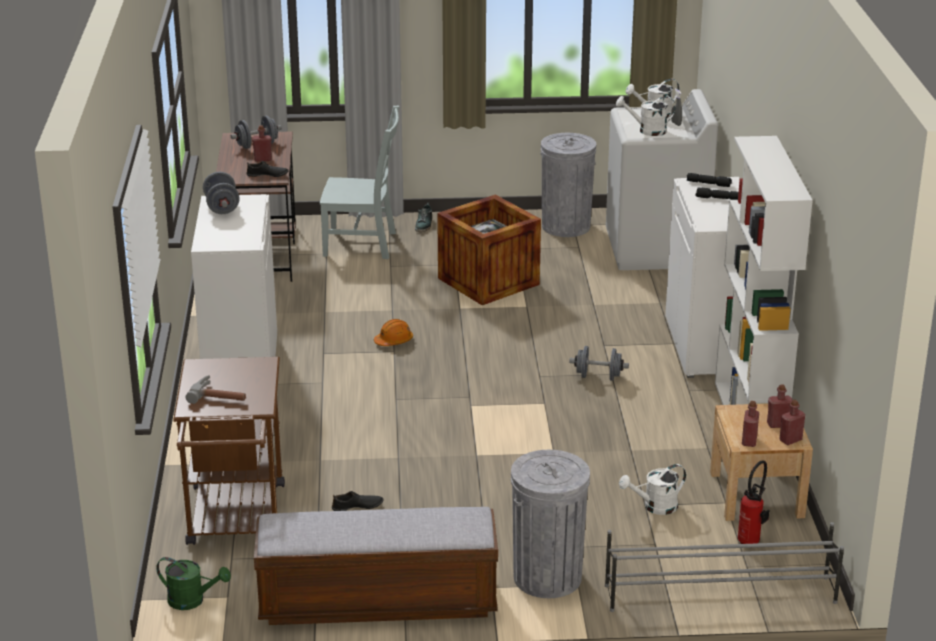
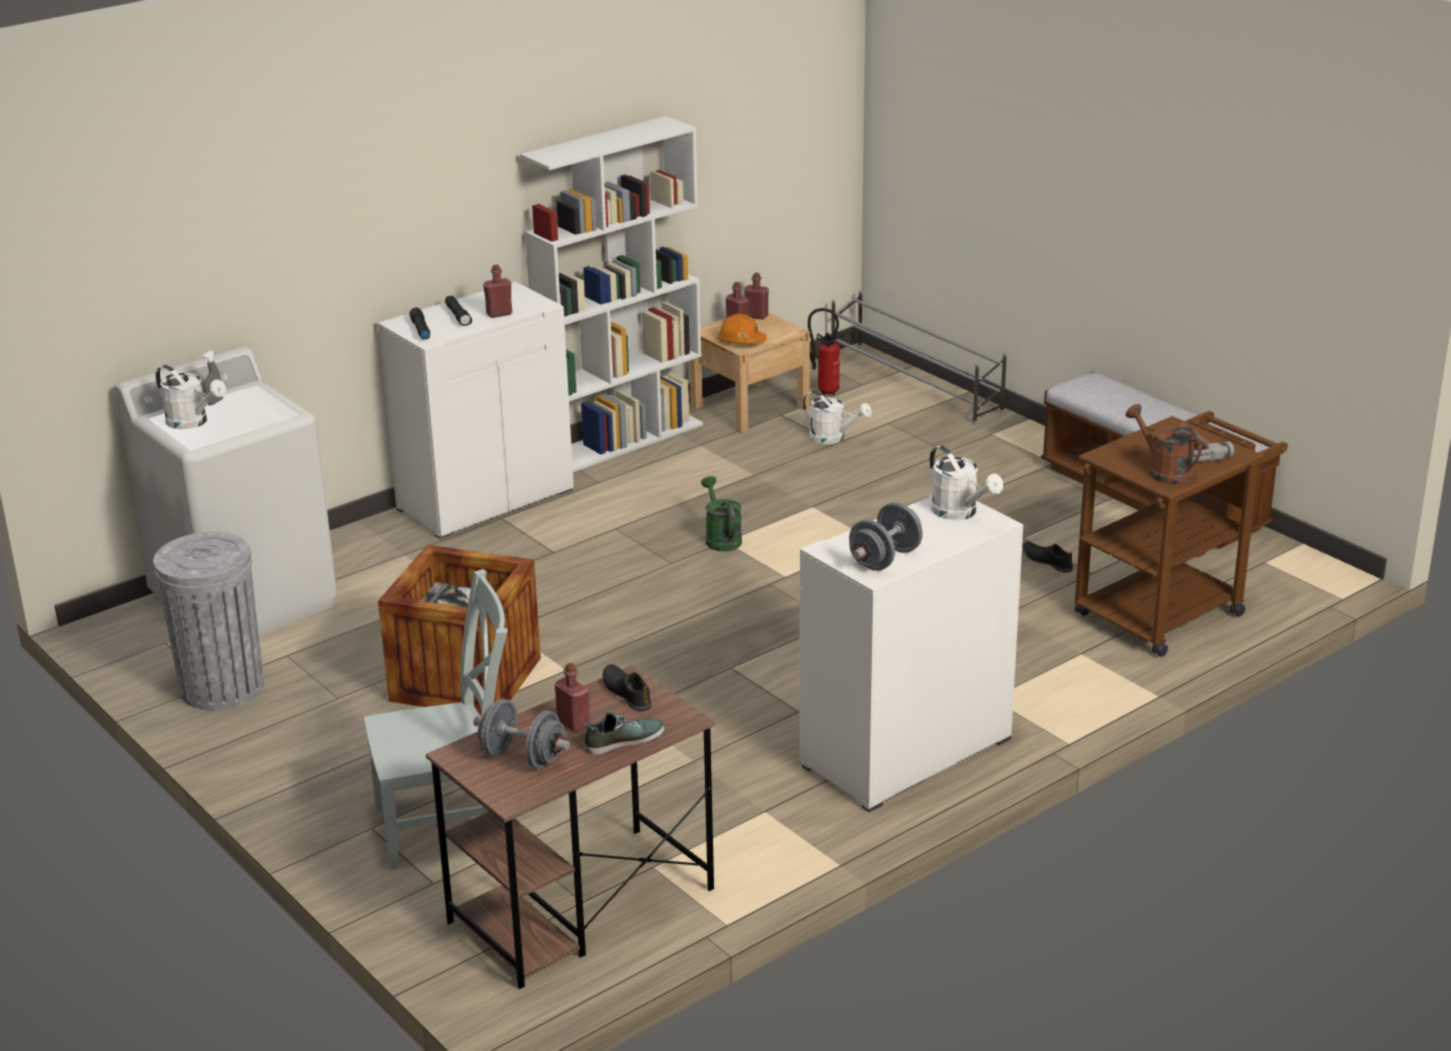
camera: 125 degrees left, 0 degrees up
(192, 600) = (1297, 574): green watering can -> green watering can (721, 538)
(213, 371) = (1163, 471): none -> brown watering can
(363, 245) = (450, 826): grey chair -> grey chair turned 105 degrees clockwise
(394, 341) = (707, 678): orange hard hat -> orange hard hat (741, 341)
(424, 225) = (324, 804): shoe -> shoe (624, 740)
(547, 577) = (1002, 447): grey trash can -> none
(598, 377) = (630, 532): grey dumbbell -> none
(647, 131) = (262, 410): white watering can -> white watering can (960, 513)
(749, 441) = (783, 329): red bottle -> red bottle (499, 314)

